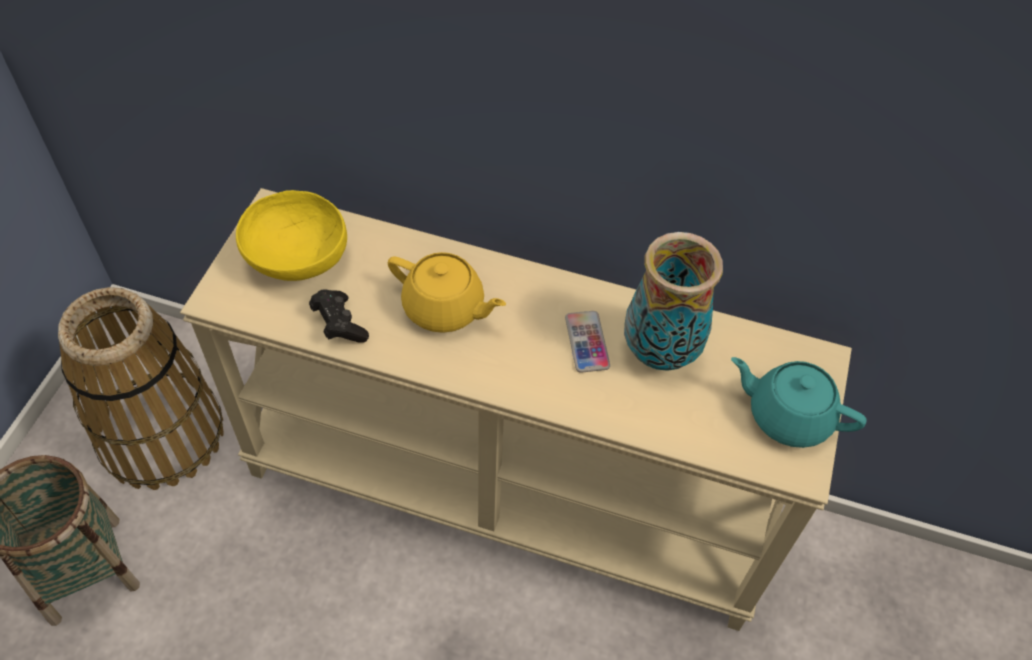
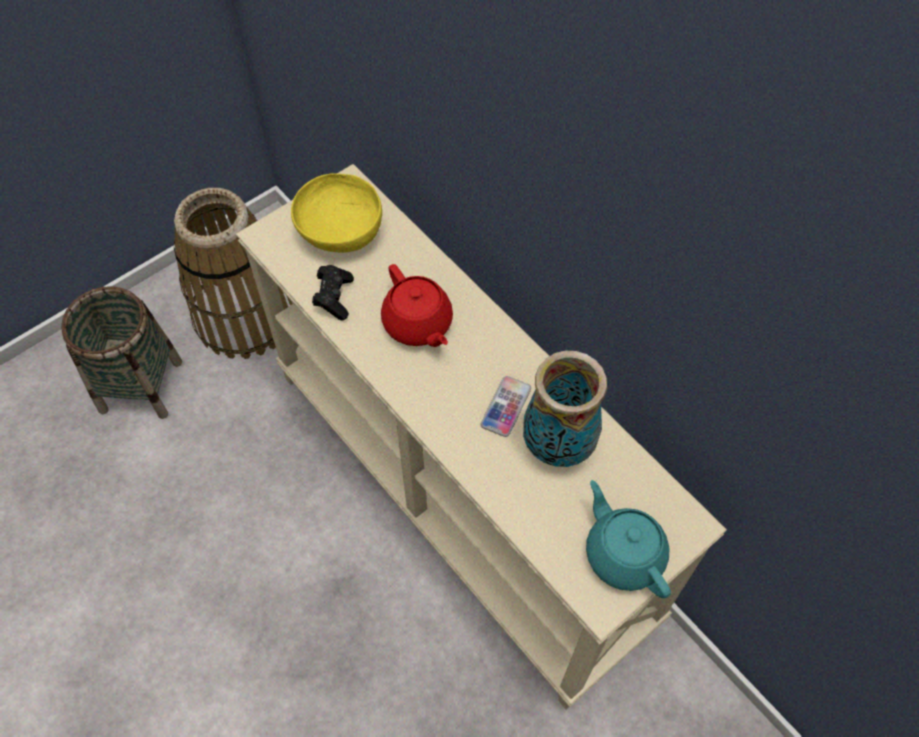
camera: 35 degrees right, 5 degrees up
(445, 308) = (418, 324): yellow teapot -> red teapot

